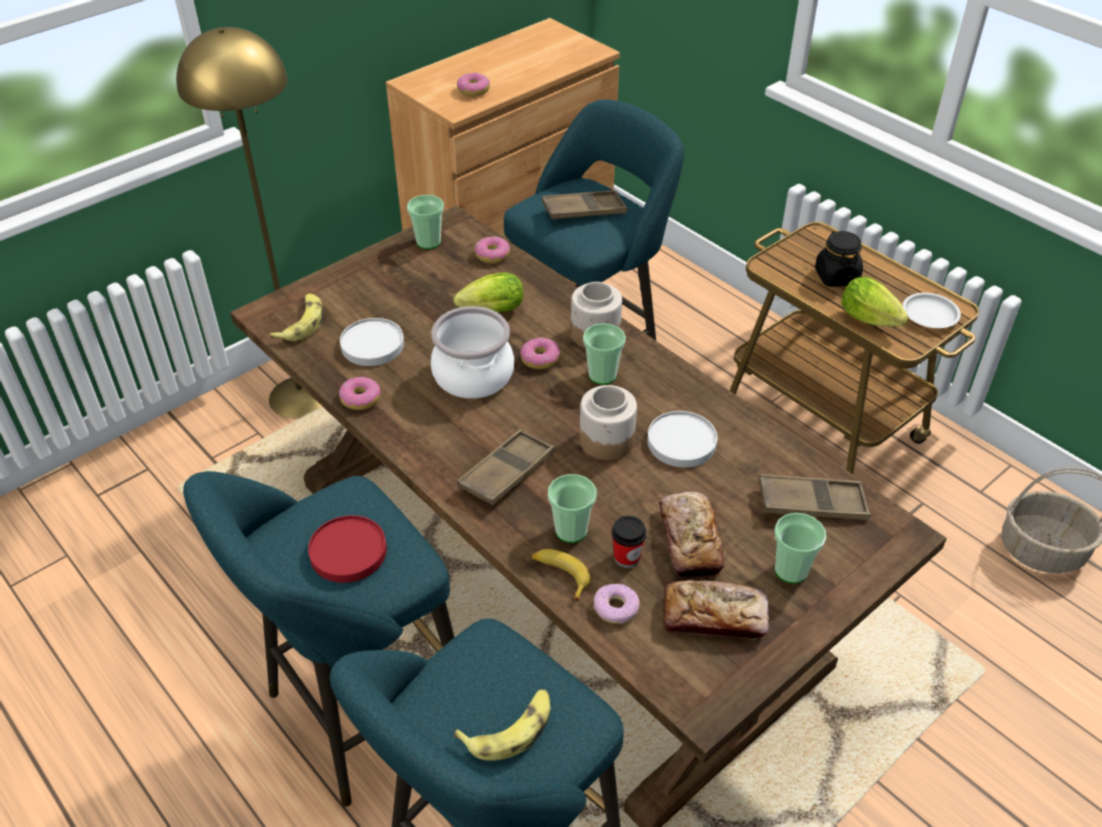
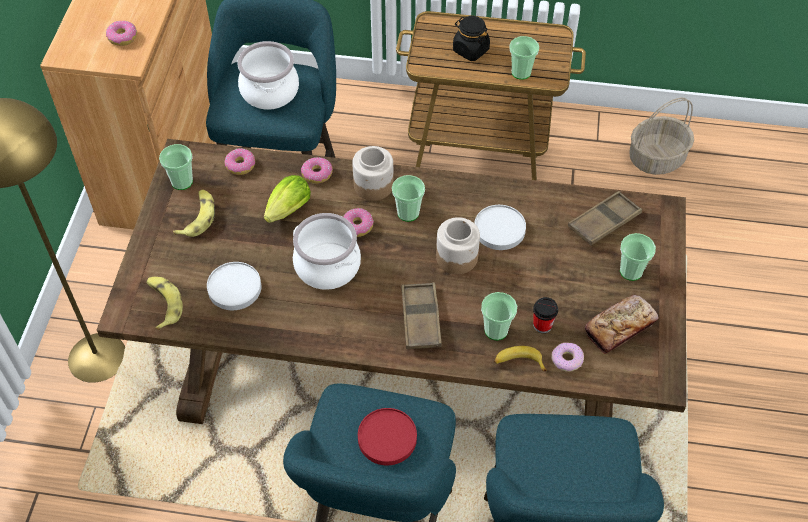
camera: 40 degrees left, 10 degrees up
(361, 399) = (272, 332): donut -> donut (317, 174)
(510, 729) = (587, 469): banana -> banana (198, 217)
(584, 210) = (269, 91): brown tray -> cooking pot
(689, 541) = (565, 291): bread -> none
(872, 321) = (521, 72): lettuce -> cup
(929, 314) = (547, 48): white plate -> none

